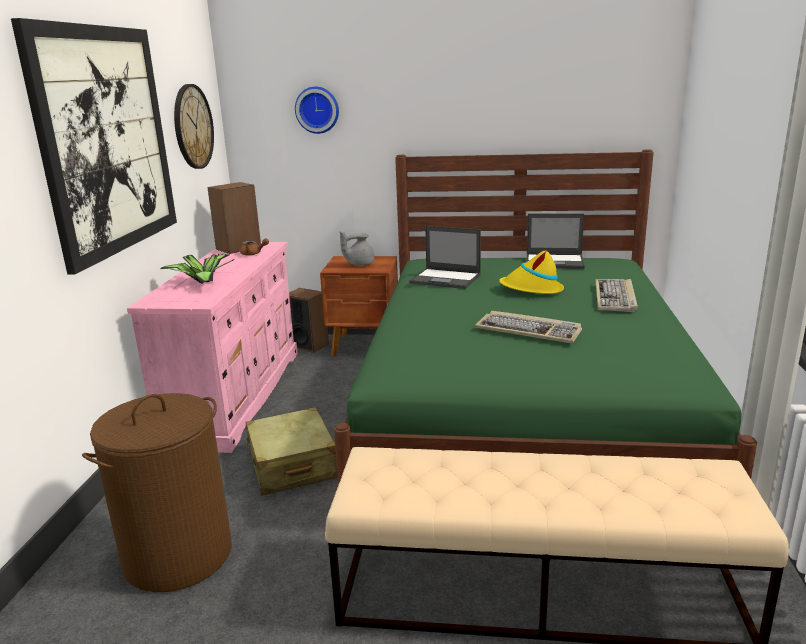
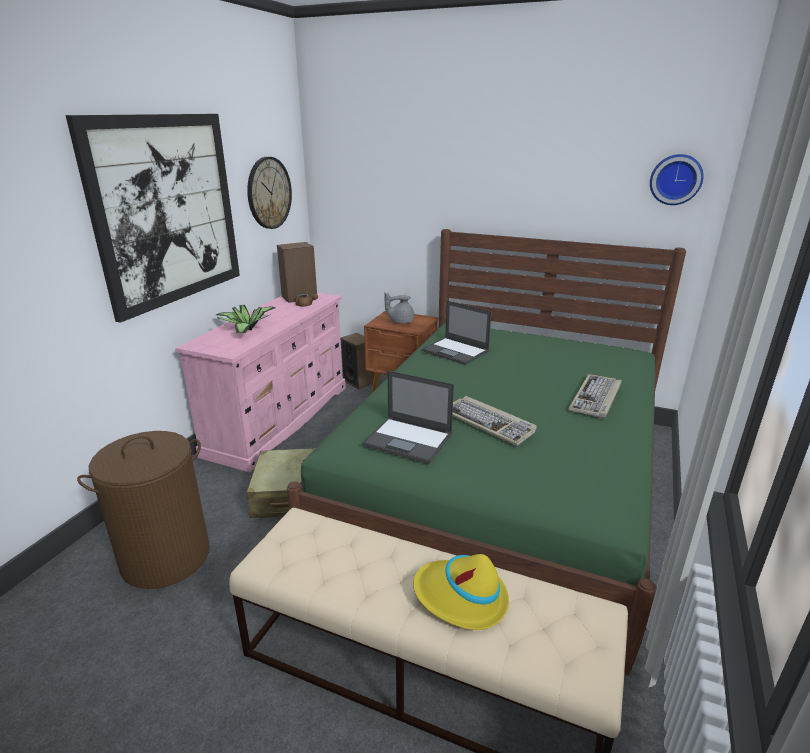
camera: 15 degrees right, 5 degrees up
(317, 110) = (380, 182): wall clock -> wall clock (675, 179)
(531, 290) = (523, 375): yellow hat -> yellow hat (460, 598)
(555, 262) = (567, 346): laptop -> laptop (409, 440)

